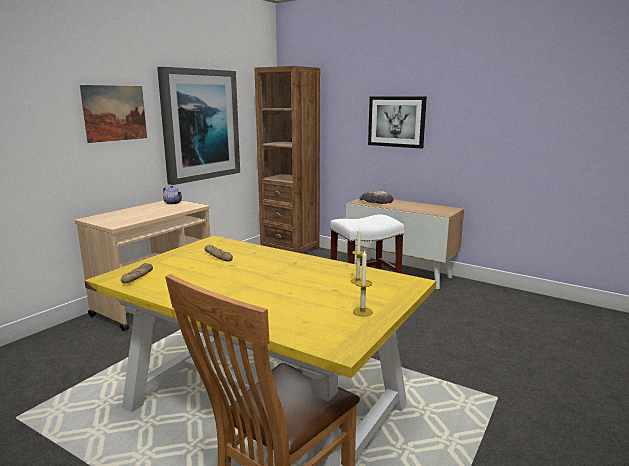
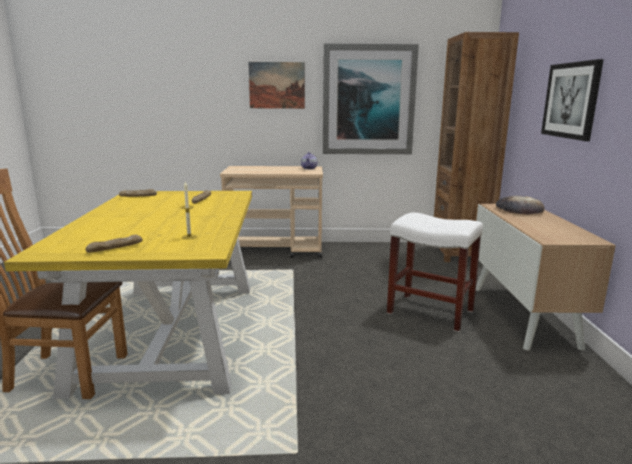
camera: 55 degrees right, 0 degrees up
(362, 311) = (115, 248): candle -> bread

